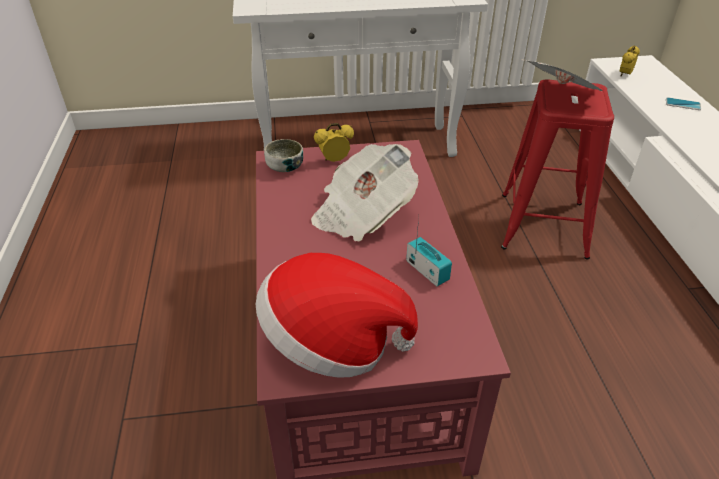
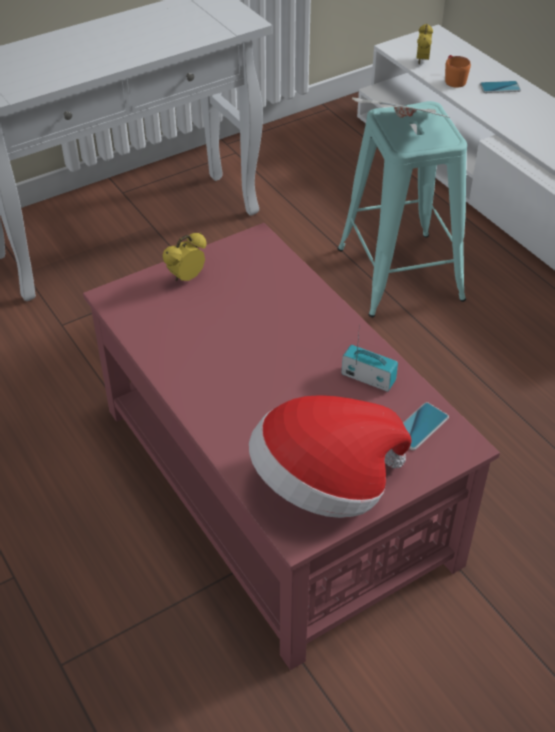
camera: 25 degrees left, 5 degrees up
(285, 167) = (134, 304): bowl -> none
(362, 213) = (261, 335): newspaper -> none
(447, 324) = (419, 426): none -> phone
(543, 225) = (399, 274): red stool -> turquoise stool
(644, 91) = (453, 79): none -> orange mug

